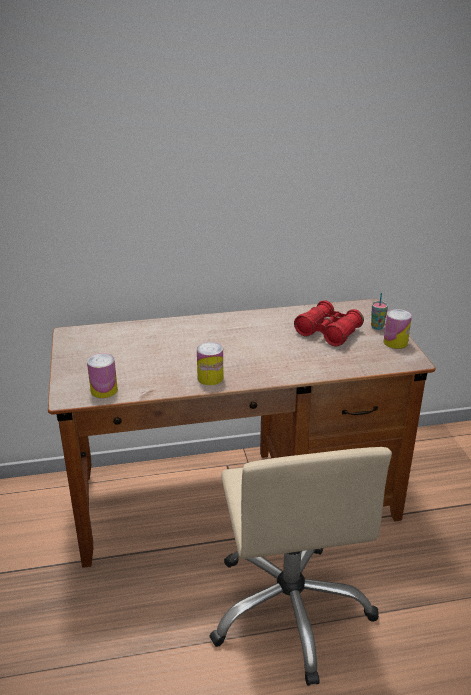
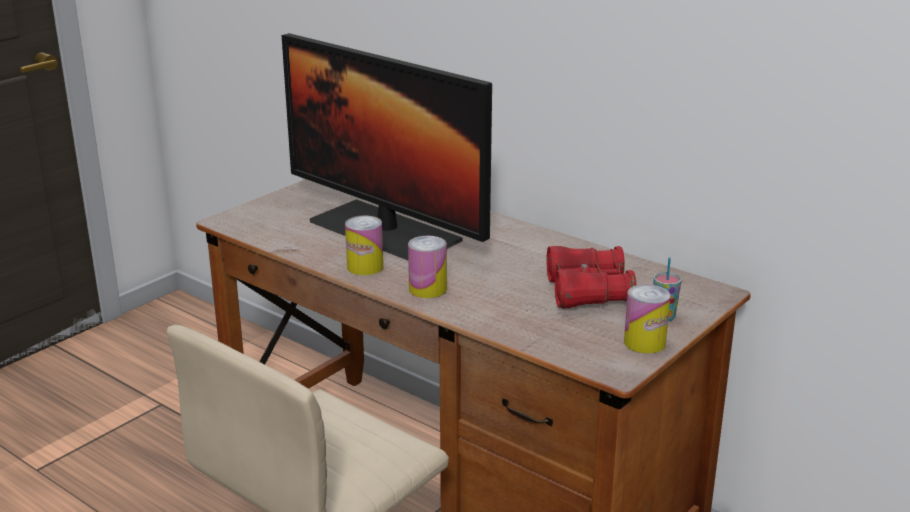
camera: 50 degrees right, 5 degrees down
(104, 390) = (263, 230): can -> can (427, 289)
(173, 353) = (384, 231): none -> monitor

